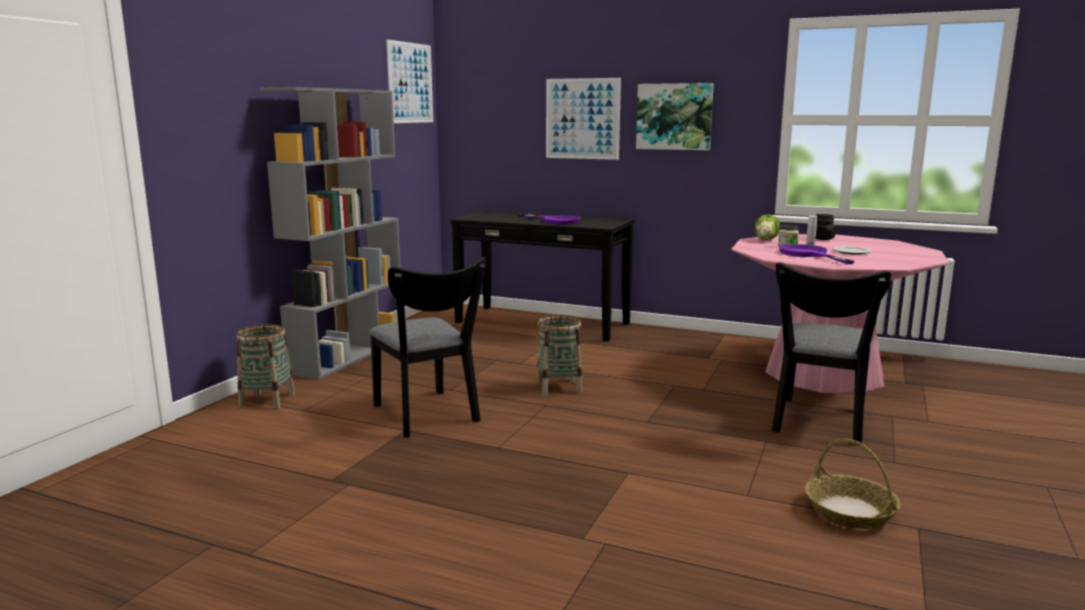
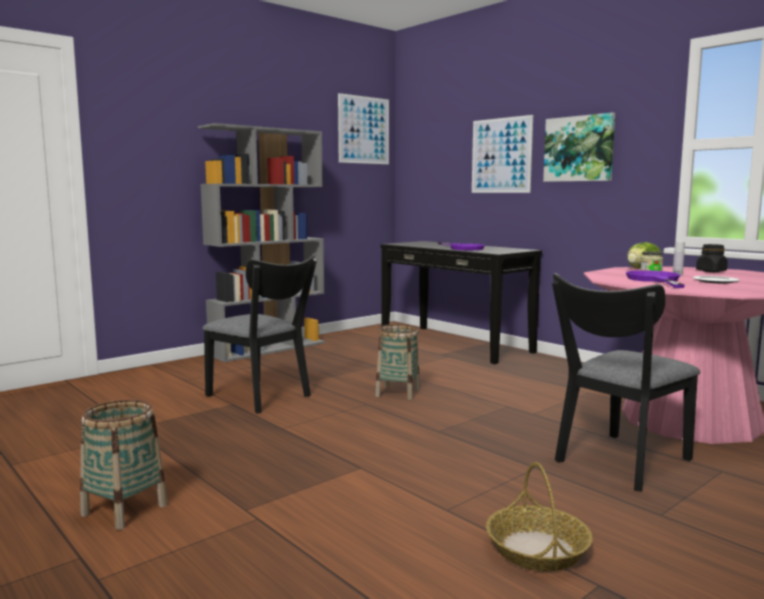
camera: 25 degrees right, 5 degrees down
(267, 400) = (171, 370): basket -> basket (124, 510)
(428, 416) = (263, 397): black chair -> black chair turned 45 degrees counterclockwise

